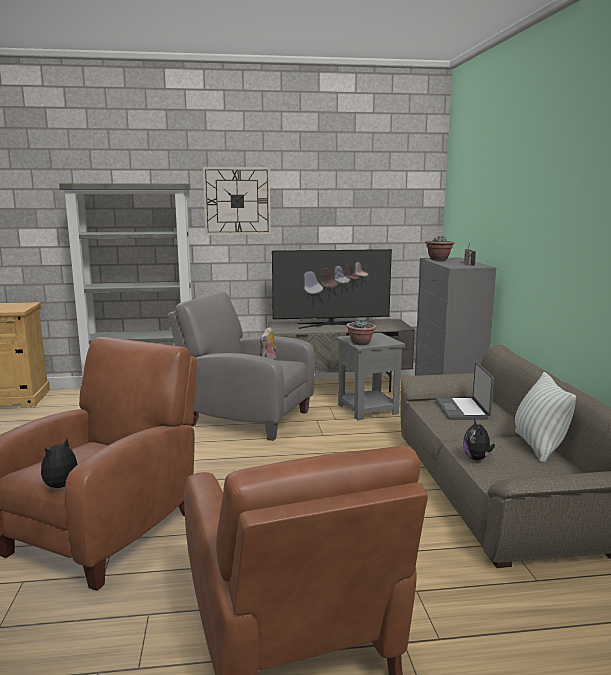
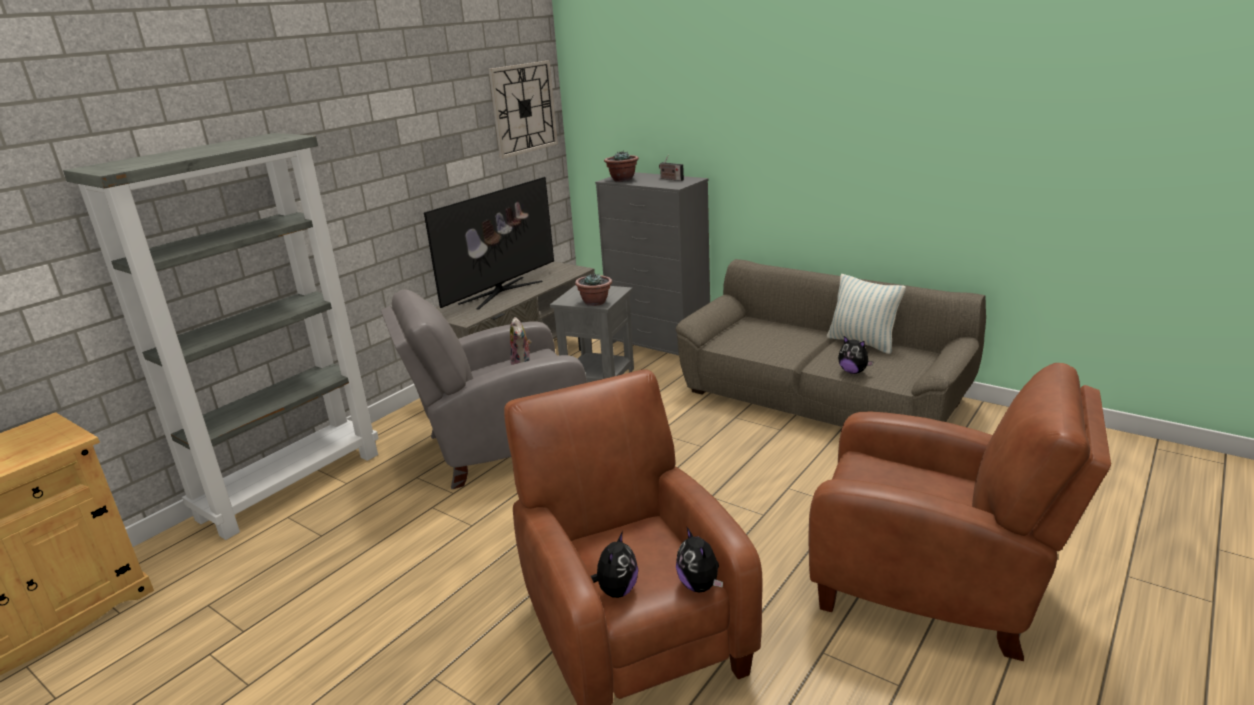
camera: 45 degrees left, 10 degrees up
(38, 465) = (616, 590): none -> plush toy
(237, 201) = (343, 147): wall clock -> wall clock (523, 108)
(463, 410) = (758, 335): laptop -> none

